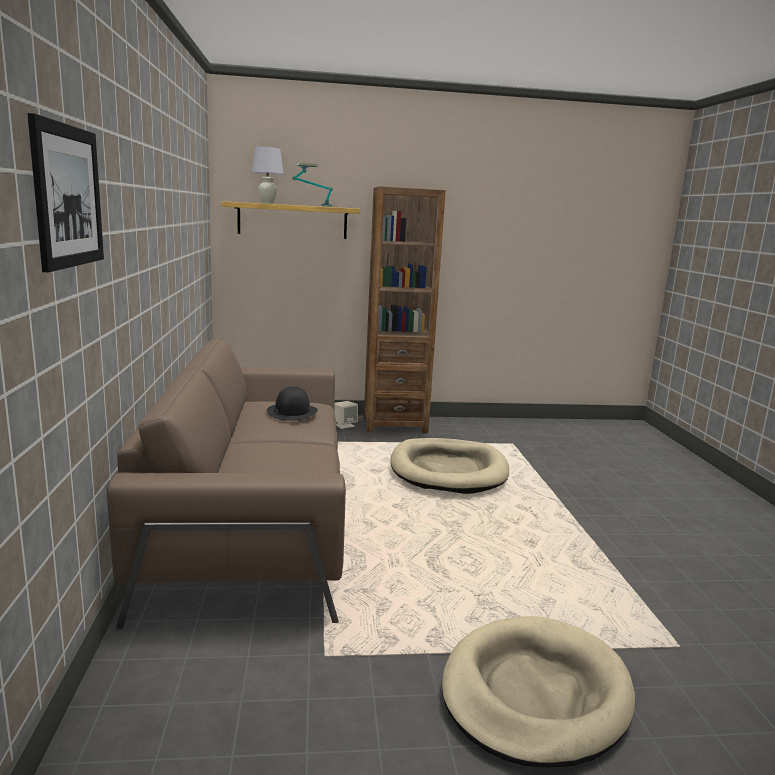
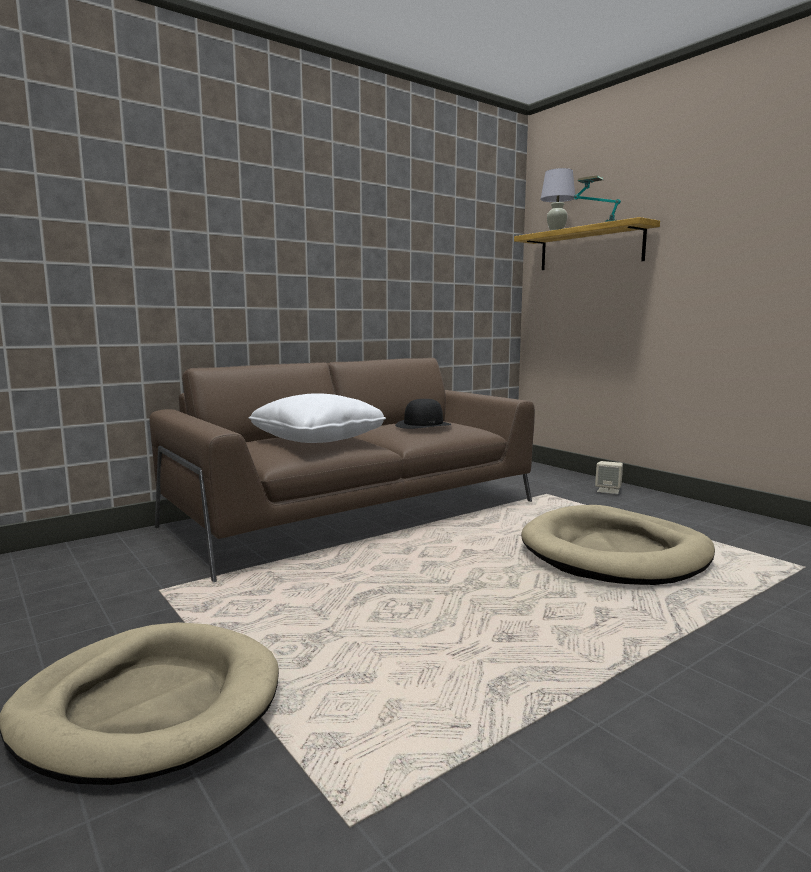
camera: 60 degrees right, 5 degrees down
(68, 196) = (114, 195): picture -> none
(282, 455) = (318, 439): none -> white pillow
(394, 424) = (672, 505): brown bookcase -> none

